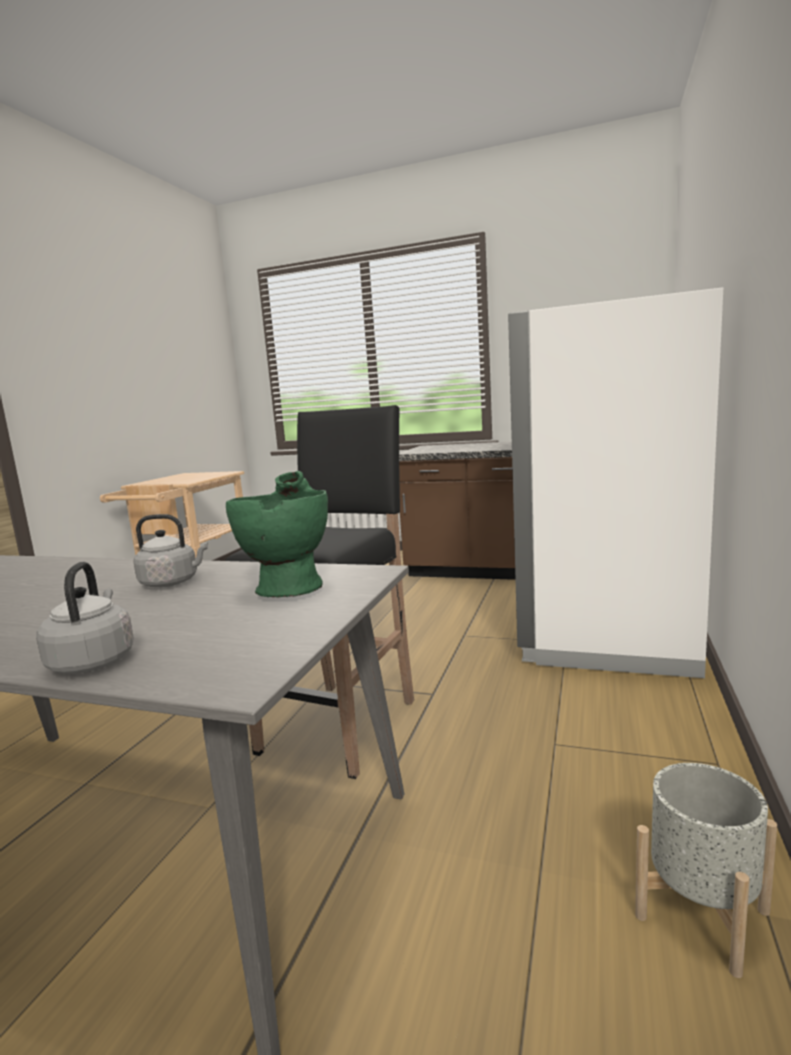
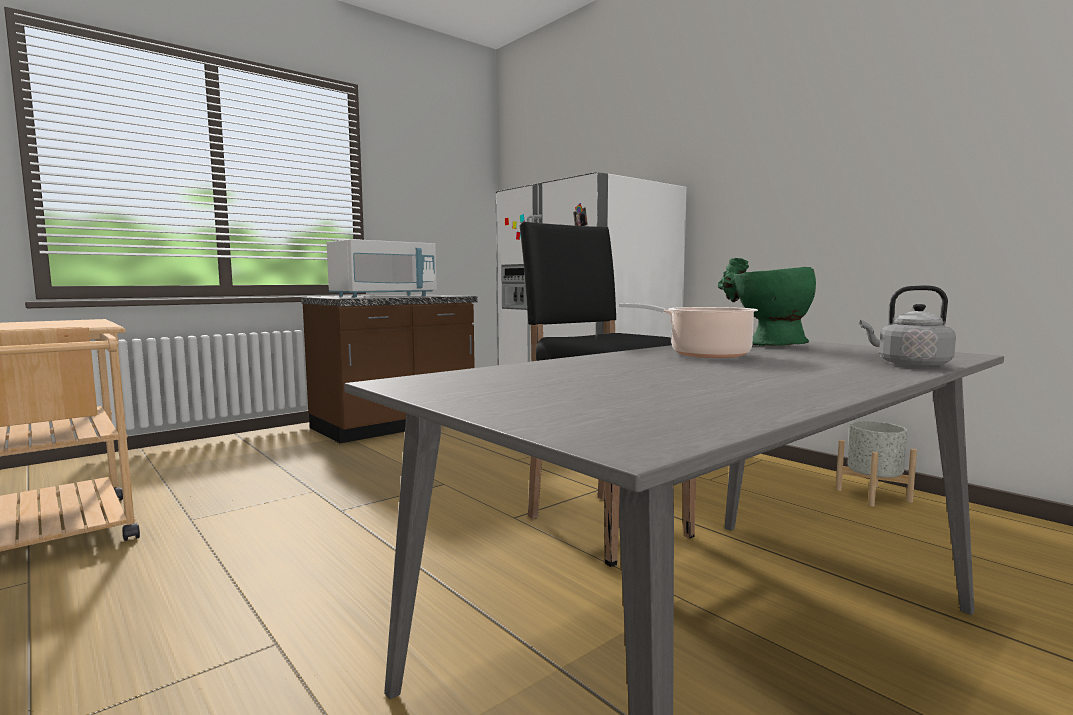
camera: 60 degrees left, 5 degrees down
(172, 582) = (704, 354): grey kettle -> cooking pot
(465, 447) = (384, 296): none -> white microwave

